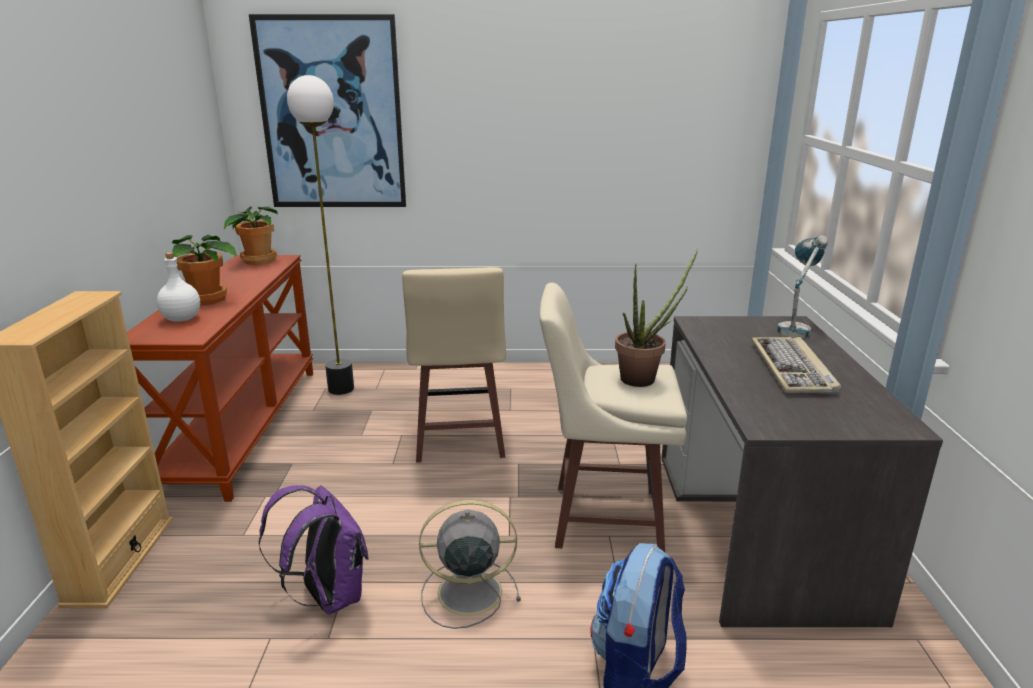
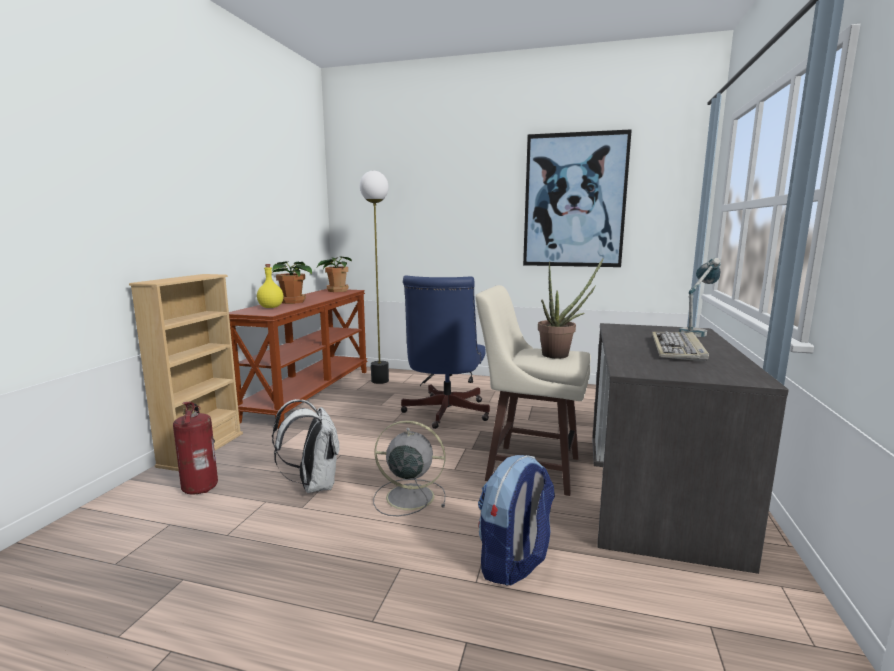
camera: 15 degrees right, 10 degrees down
(156, 631) = (201, 487): none -> fire extinguisher
(181, 319) = (270, 307): white bottle -> yellow bottle
(328, 596) = (314, 485): purple backpack -> white backpack
(332, 115) = (392, 201): picture -> picture (574, 201)
(458, 440) = (444, 414): beige stool -> blue office chair

